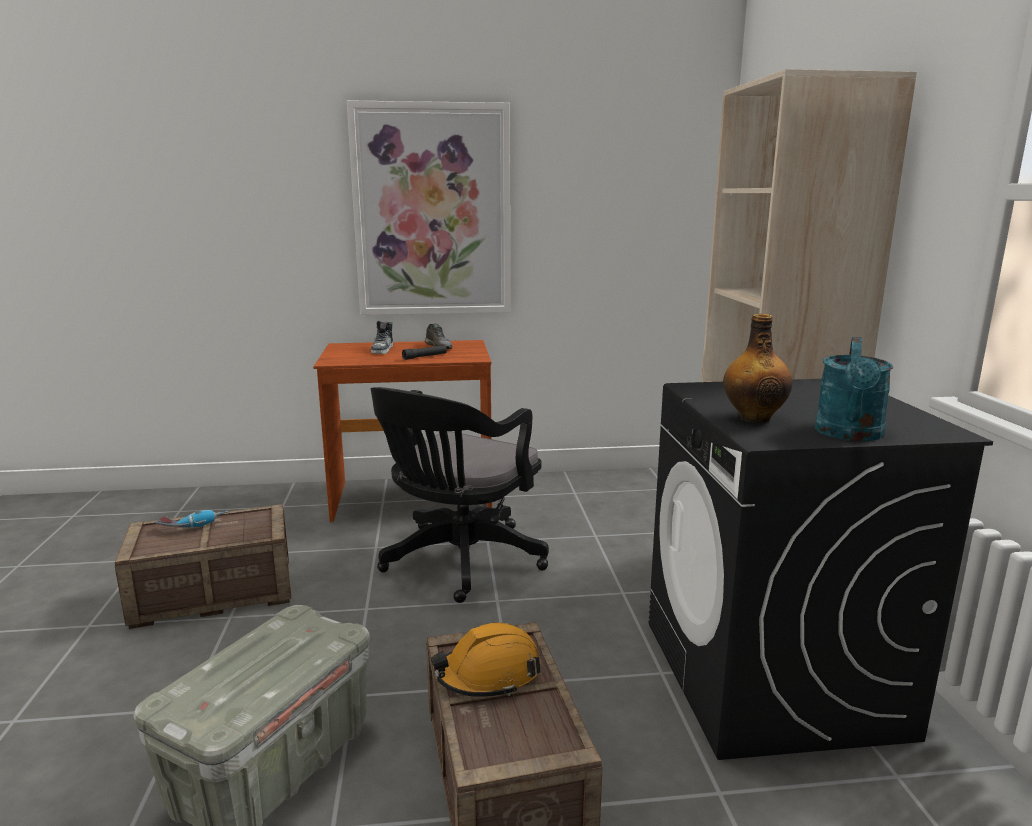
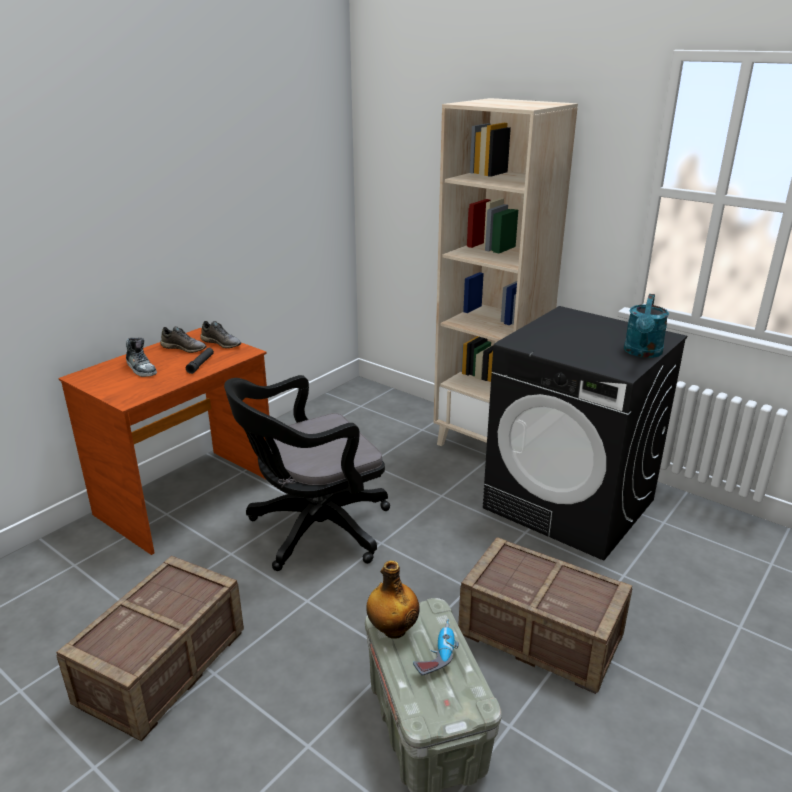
camera: 45 degrees left, 10 degrees up
(193, 525) = (128, 616): power drill -> power drill (436, 653)
(432, 211) = (137, 211): picture -> none
(458, 562) = (313, 531): black office chair -> black office chair turned 75 degrees clockwise
(471, 350) = (222, 343): none -> grey shoe
(488, 675) = (526, 580): orange hard hat -> none
(754, 418) = (590, 357): bottle -> bottle (393, 629)
(849, 434) = (642, 353): turquoise watering can -> turquoise watering can turned 45 degrees clockwise

